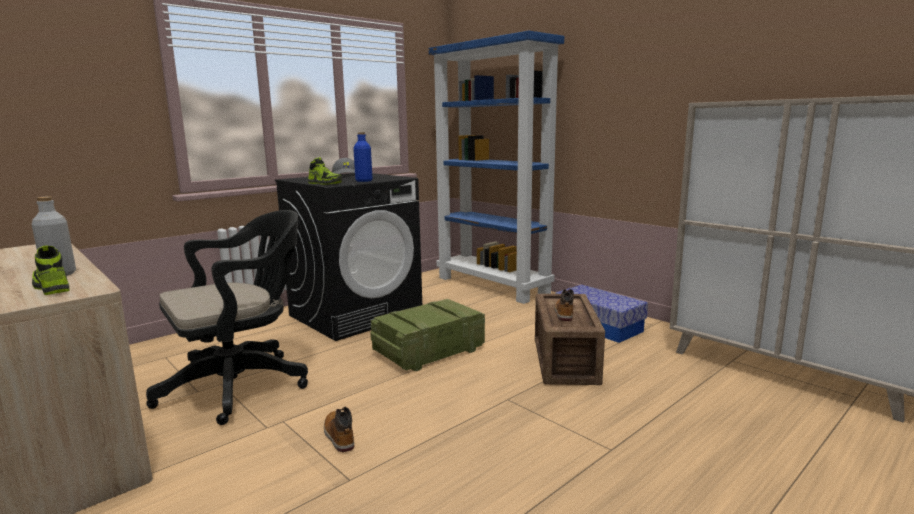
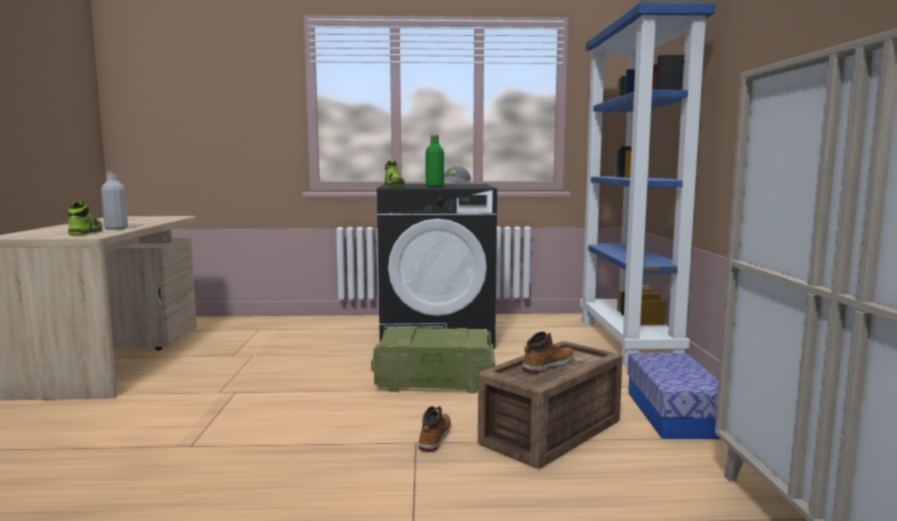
camera: 40 degrees right, 5 degrees down
(242, 384) = (261, 360): black office chair -> none
(338, 436) = (243, 415): boot -> boot (434, 438)
(364, 181) = (434, 187): blue bottle -> green bottle

